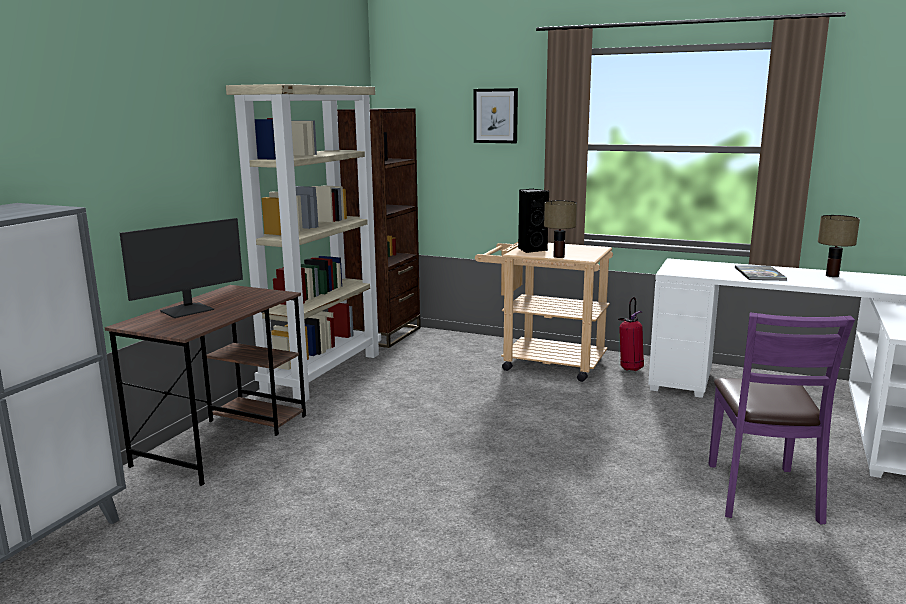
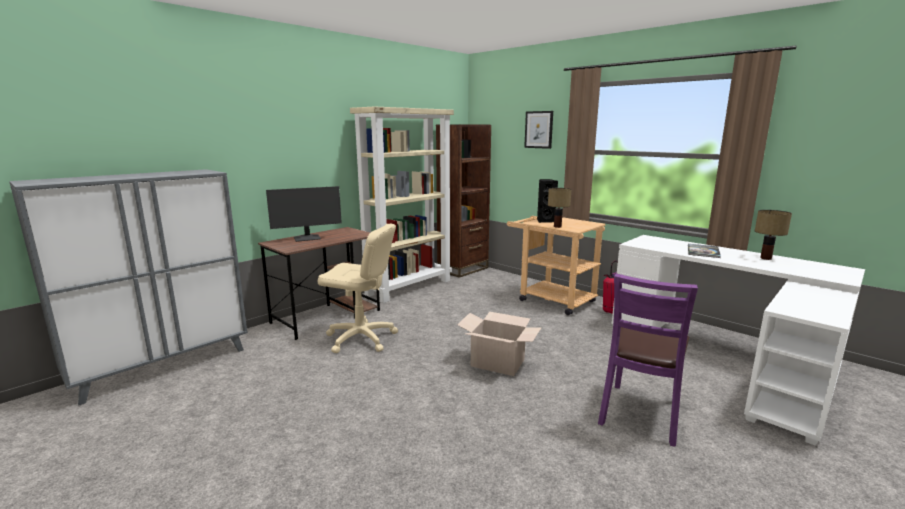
camera: 20 degrees right, 0 degrees up
(312, 464) = (361, 338): none -> beige office chair
(543, 463) = (497, 363): none -> cardboard box

